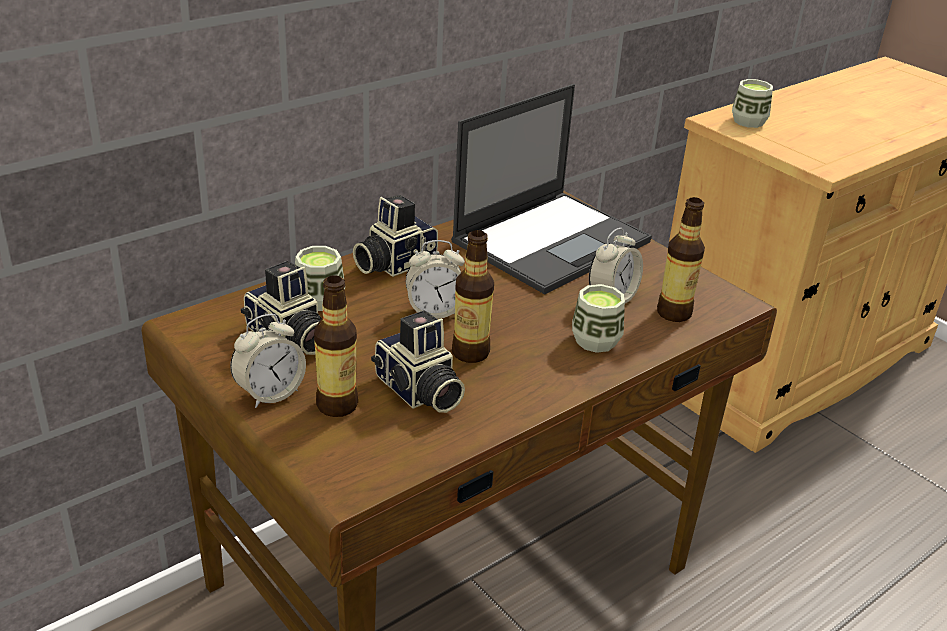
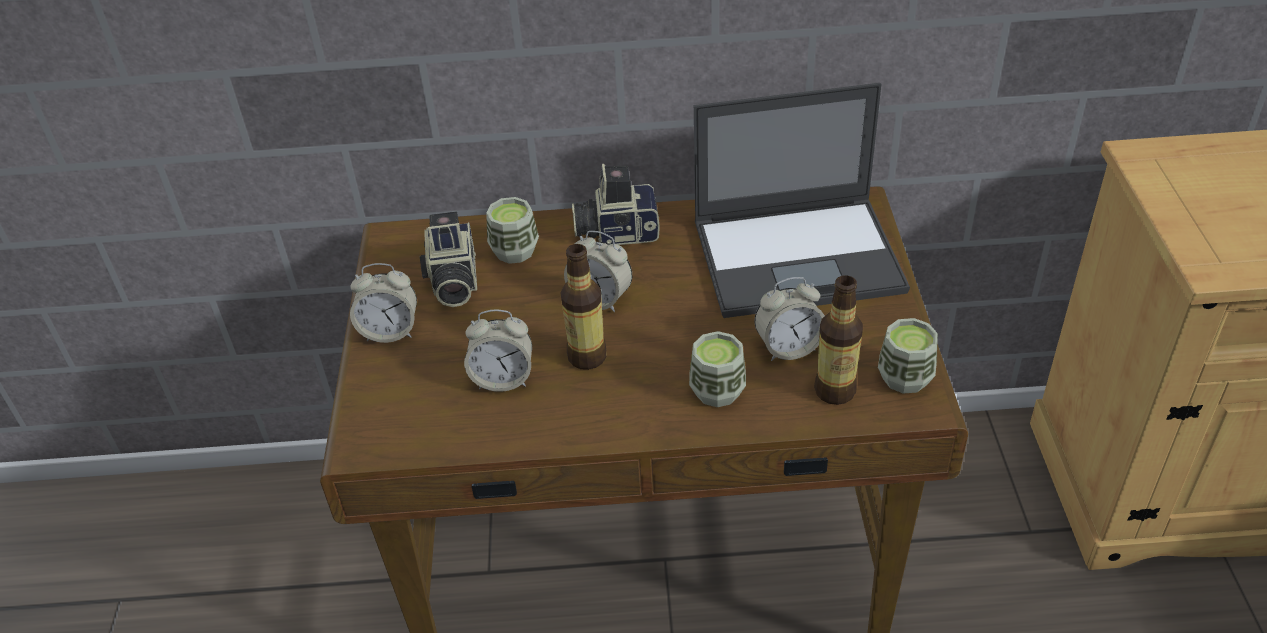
camera: 40 degrees right, 10 degrees up
(337, 405) = (428, 364): bottle -> none
(418, 392) = (503, 379): camera -> alarm clock
(748, 122) = (1185, 168): cup -> cup (905, 377)

